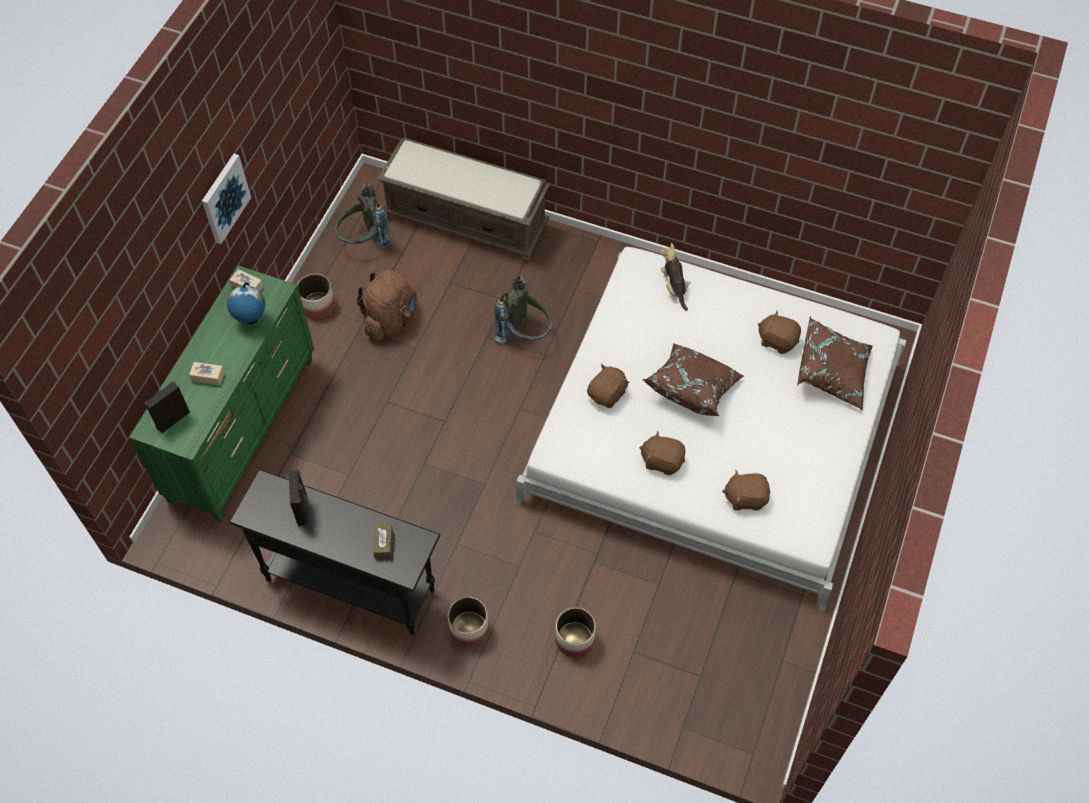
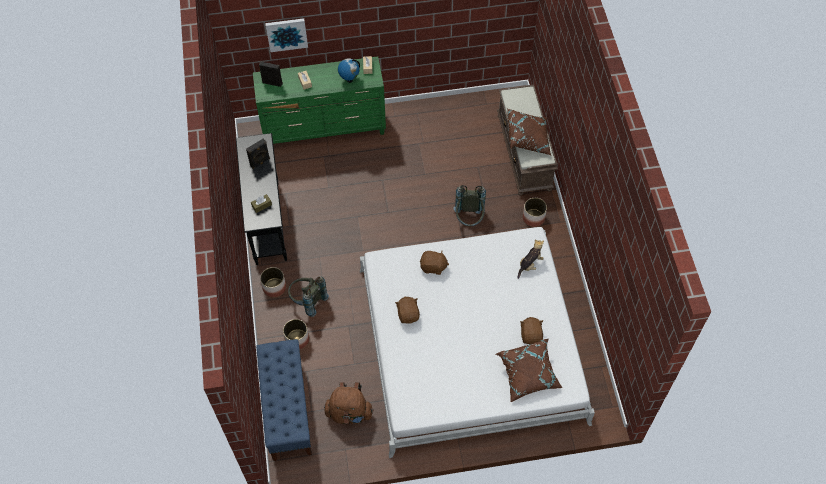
camera: 60 degrees right, 0 degrees up
(224, 198) = (386, 18): picture -> picture (286, 34)
(317, 305) = (419, 117): planter -> planter (533, 218)
(364, 241) = (475, 114): grey backpack -> grey backpack (308, 301)
(391, 320) = (433, 154): brown backpack -> brown backpack (349, 413)
(678, 706) = (287, 408): none -> blue bench
(693, 387) = (466, 306): brown pillow -> brown pillow (528, 138)
(745, 497) = (411, 367): brown plush toy -> none

